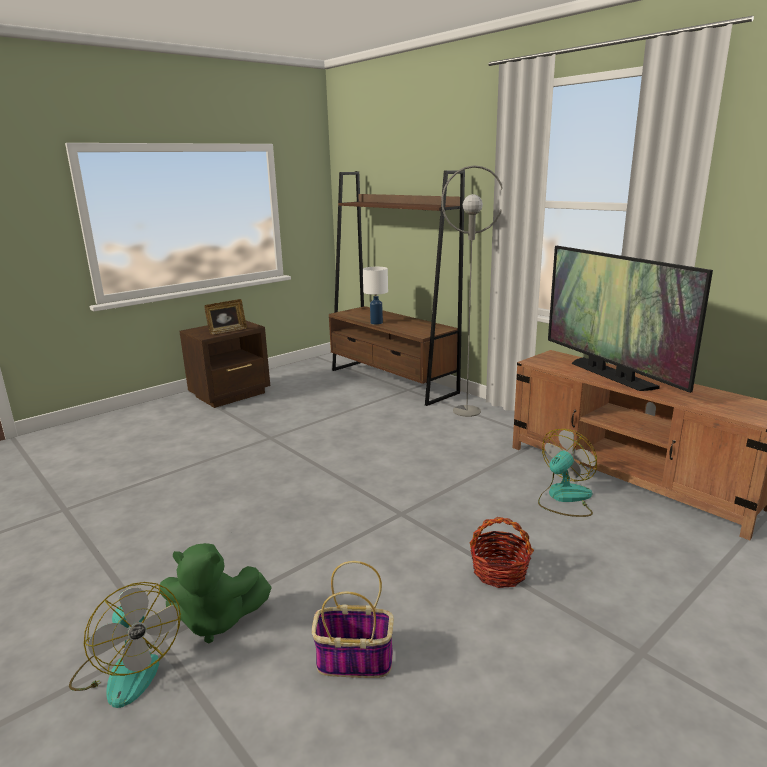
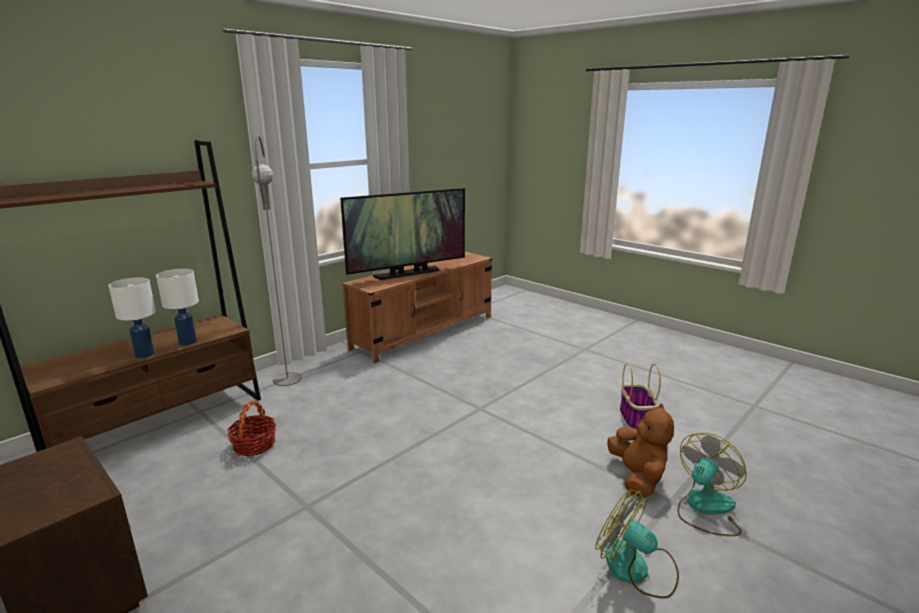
camera: 95 degrees left, 0 degrees up
(215, 620) = (637, 477): green plush toy -> brown plush toy
(227, 331) = (74, 473): picture frame -> none
(397, 328) = (188, 342): none -> white table lamp
(499, 572) = (539, 376): basket -> basket (254, 445)
(564, 498) = (452, 352): fan -> fan (636, 569)

